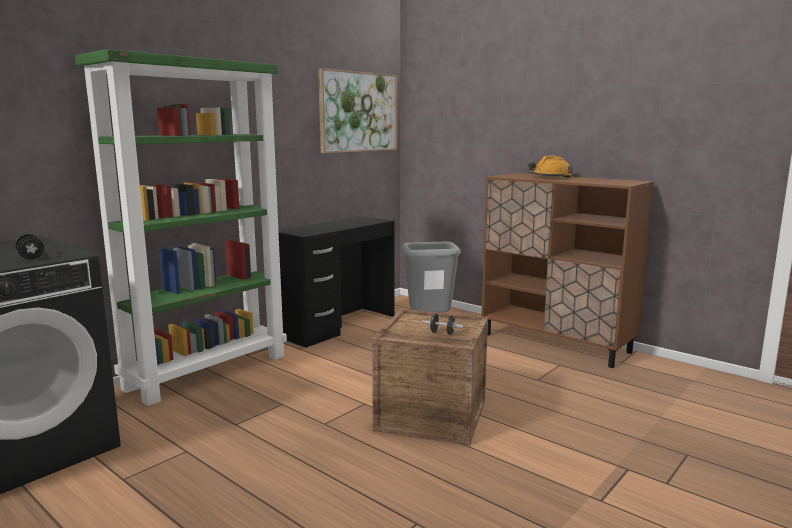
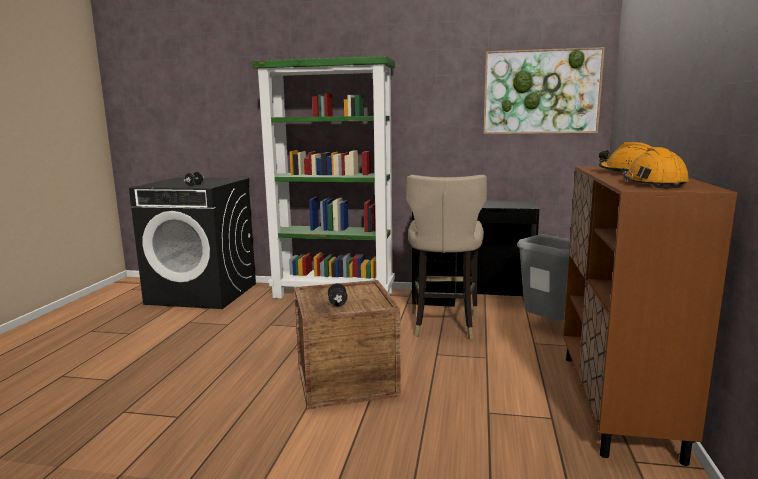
camera: 60 degrees right, 0 degrees up
(371, 349) = (443, 324): none -> beige stool
(607, 181) = (654, 183): none -> orange hard hat

